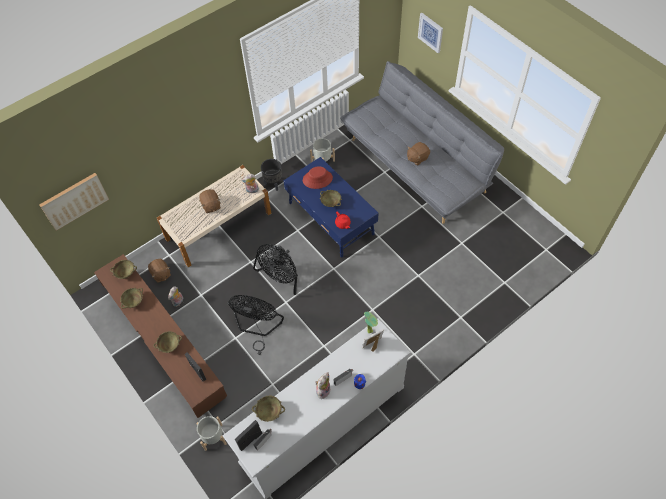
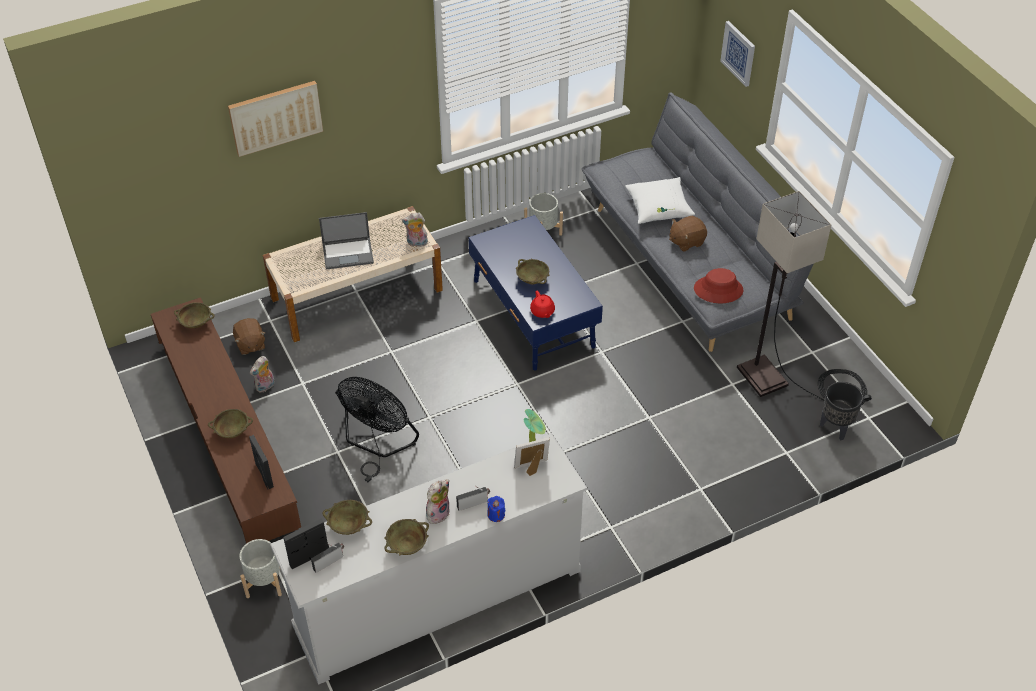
camera: 10 degrees right, 10 degrees down
(74, 200) = (145, 187): picture -> picture (275, 117)
(134, 301) = (197, 363): beige bowl -> beige bowl (407, 545)
(211, 206) = (348, 253): brown plush toy -> laptop
(273, 184) = (457, 251): black planter -> black planter (835, 428)
(280, 274) = (432, 377): black fan -> none
(317, 179) = (521, 244): red hat -> red hat (718, 289)
(394, 138) = (658, 208): none -> white pillow
(504, 235) = (805, 385): none -> floor lamp

